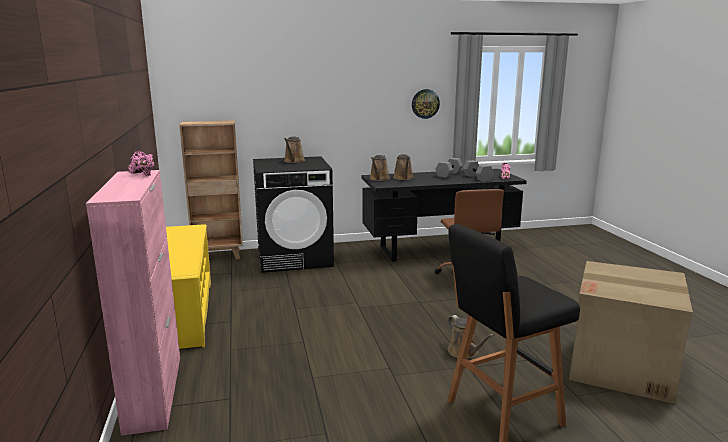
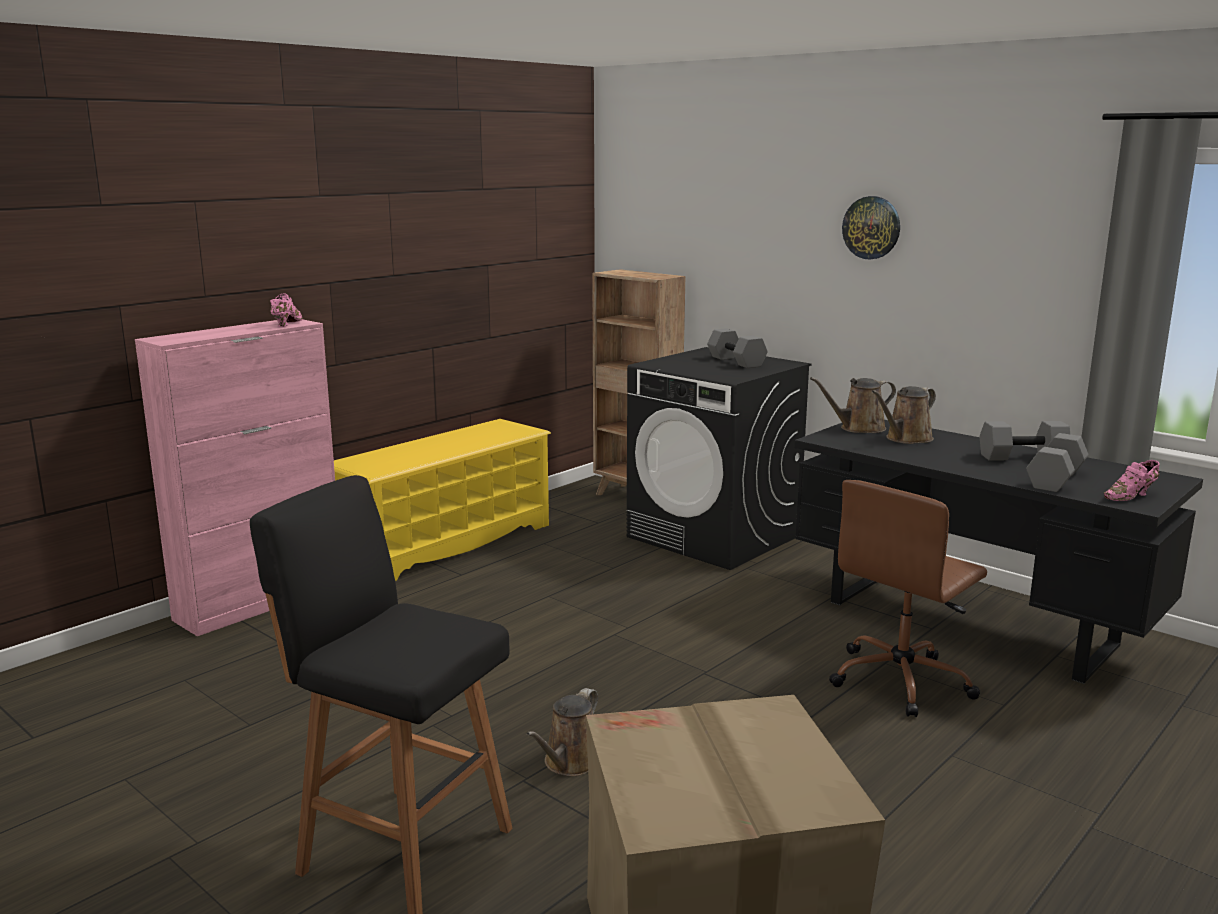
camera: 55 degrees right, 0 degrees up
(293, 161) = (737, 361): brown watering can -> grey dumbbell
(425, 103) = (1040, 284): wall clock -> wall clock (871, 227)

